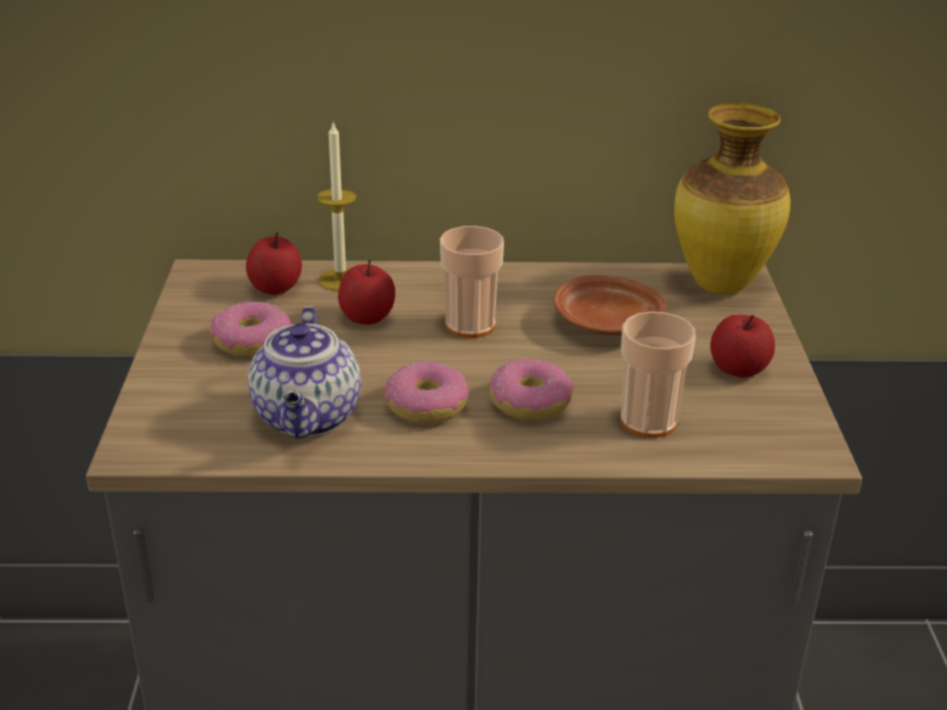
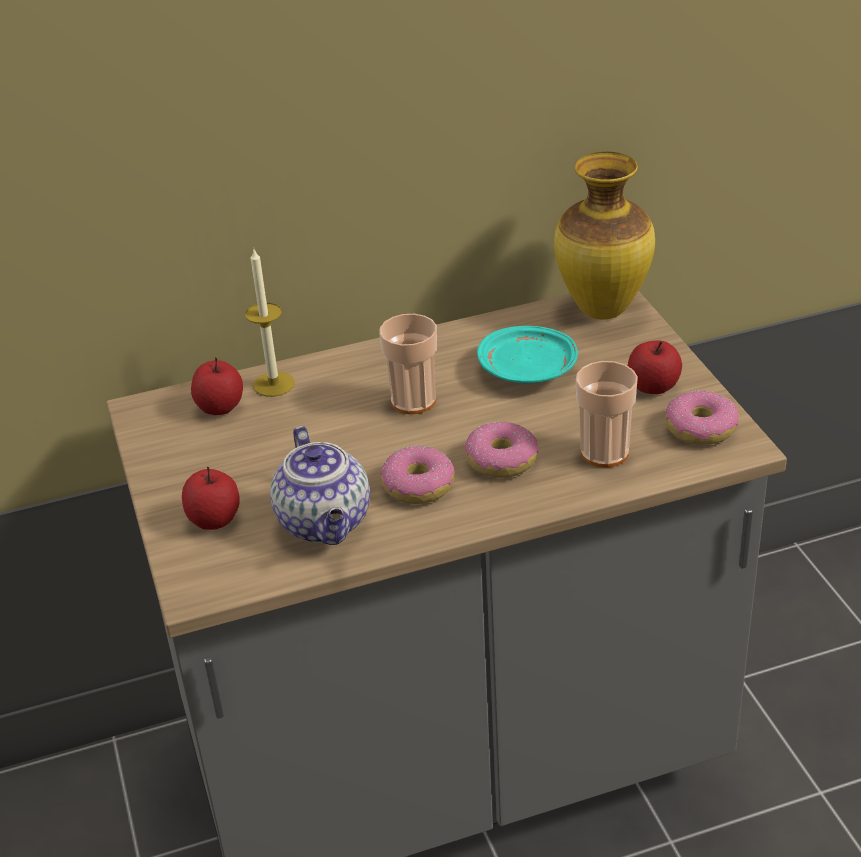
camera: 15 degrees left, 5 degrees up
(251, 342) = (231, 465): donut -> donut (700, 429)
(367, 317) = (319, 416): apple -> apple (214, 519)
(608, 323) = (529, 370): brown plate -> turquoise plate

